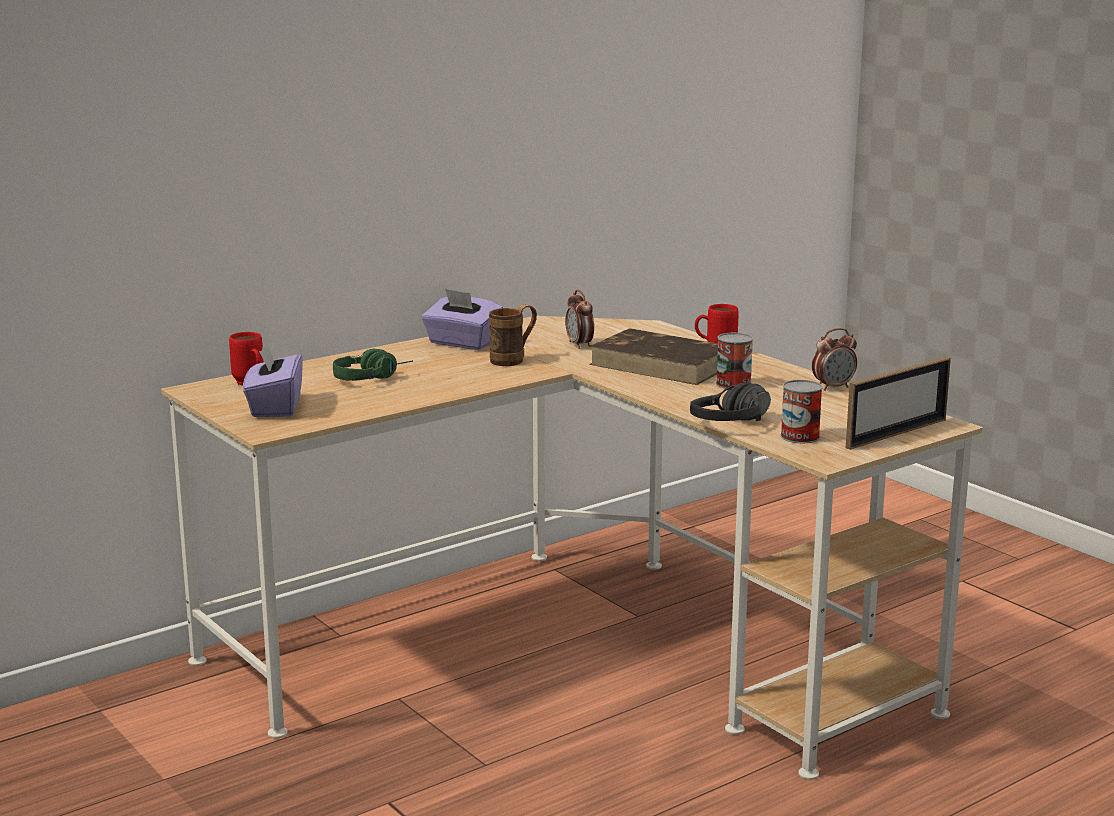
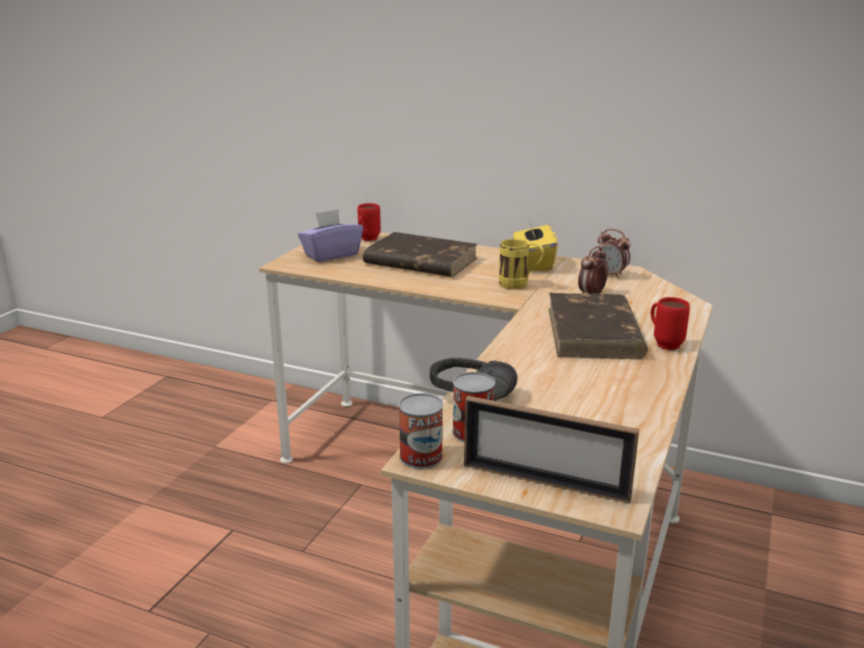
camera: 60 degrees right, 5 degrees up
(372, 378) = (419, 261): green headphones -> brown book
(462, 343) = (533, 263): purple tissue box -> yellow tissue box
(514, 360) = (519, 285): brown mug -> yellow mug
(733, 384) = (582, 370): can -> can (421, 456)
(833, 387) = (645, 417): alarm clock -> alarm clock (610, 275)

